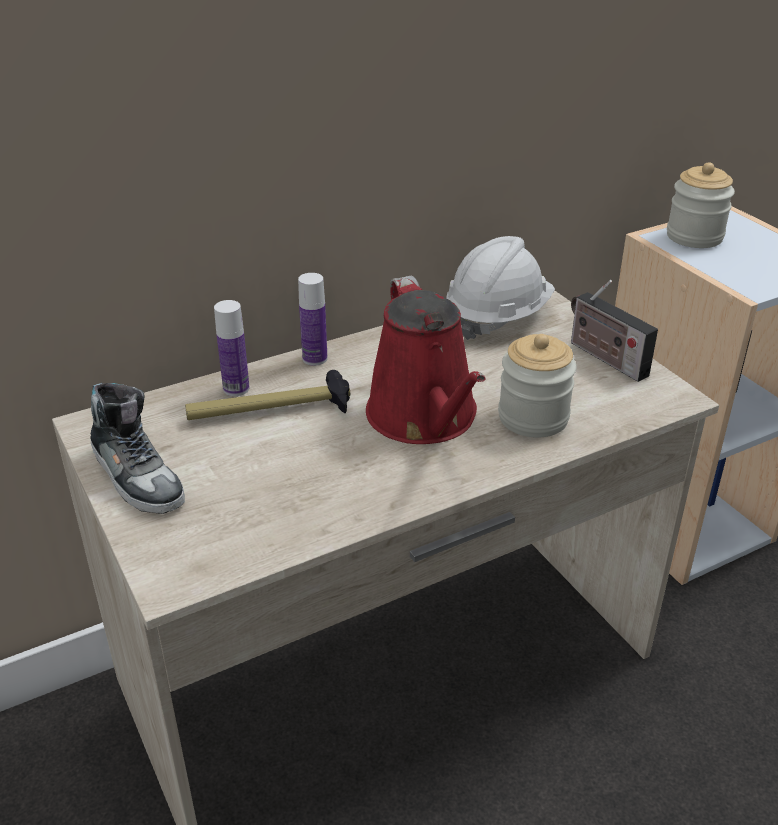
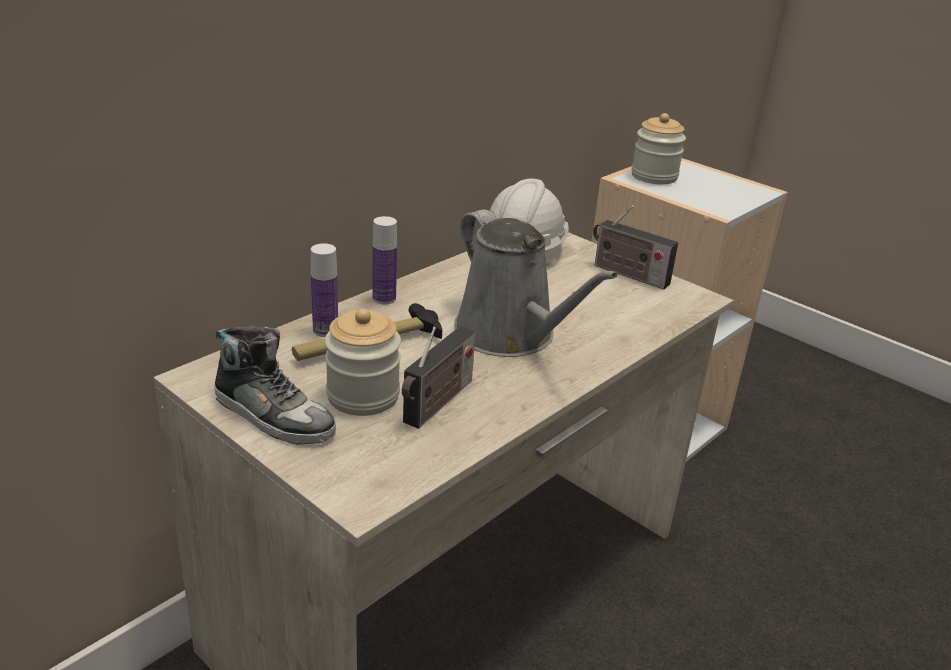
camera: 20 degrees left, 5 degrees down
(302, 488) = (437, 404): none -> radio
(425, 418) = (510, 336): red watering can -> grey watering can
(533, 418) = (599, 325): jar -> jar (363, 396)

